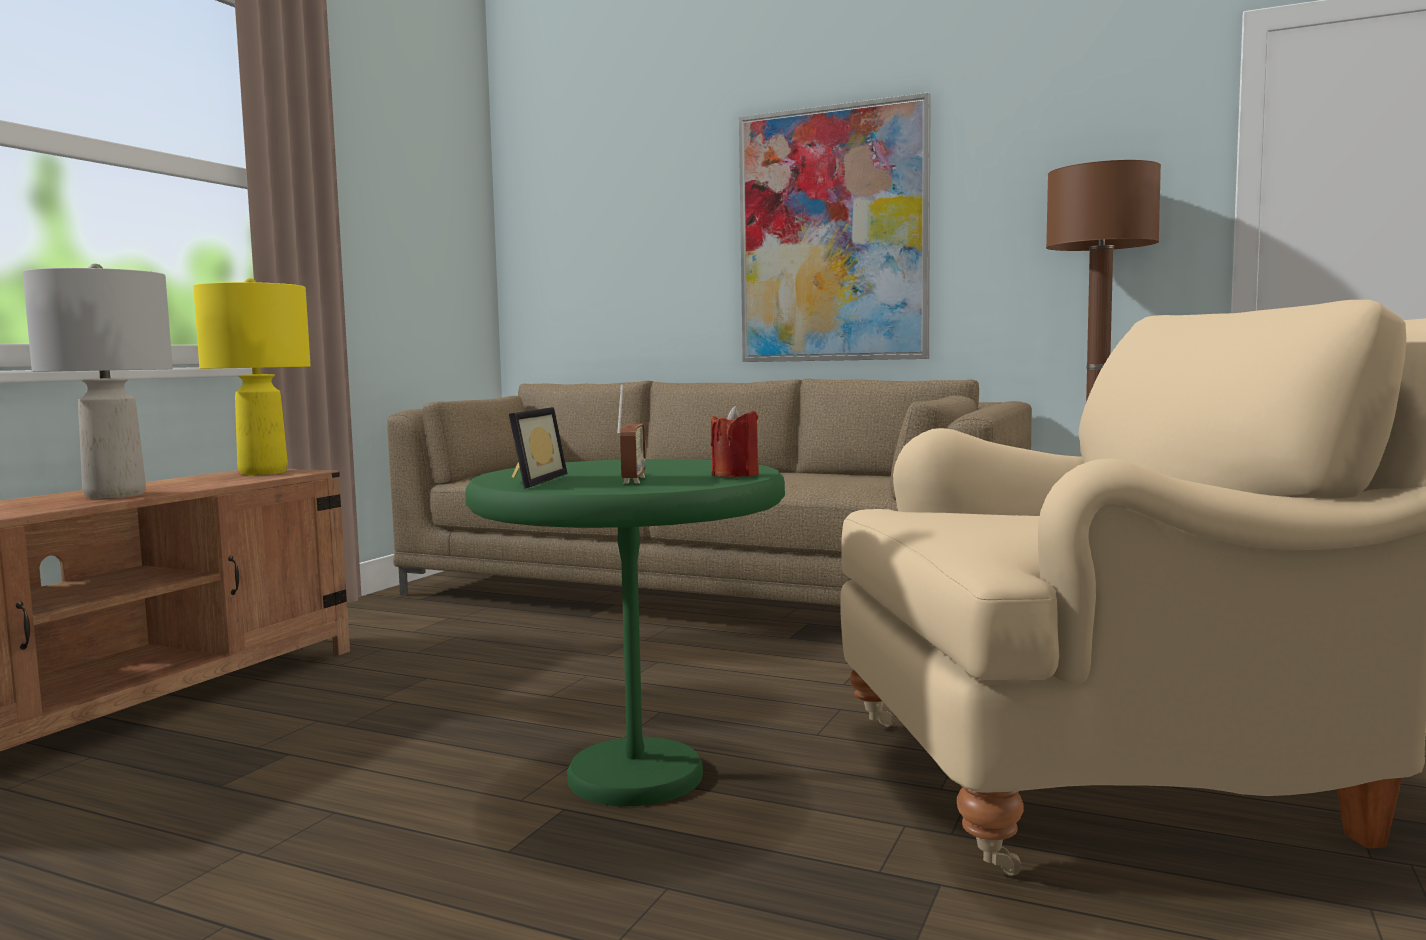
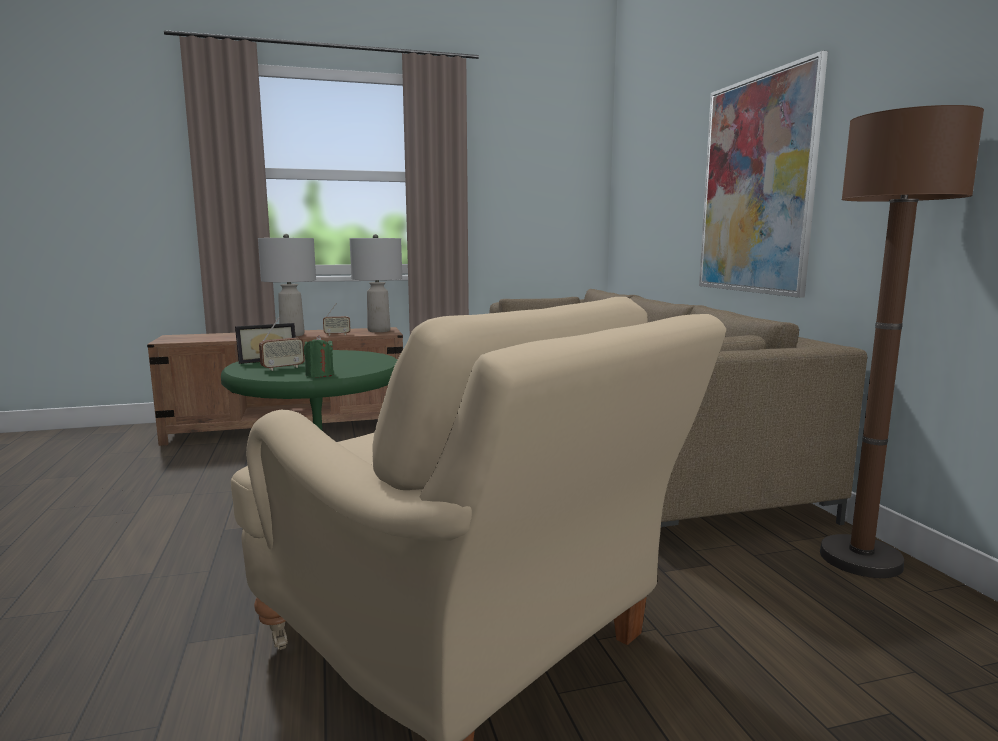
camera: 50 degrees right, 5 degrees up
(217, 483) = (337, 334): none -> radio
(262, 472) = (378, 330): yellow table lamp -> grey table lamp
(735, 475) = (319, 375): red candle -> green candle

